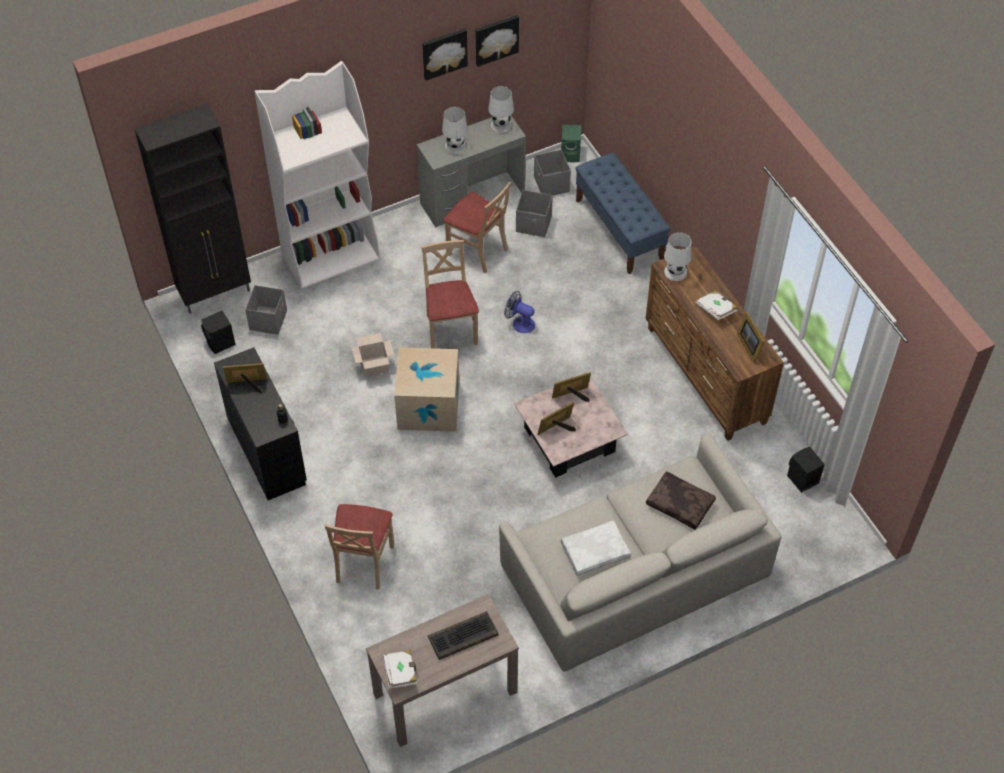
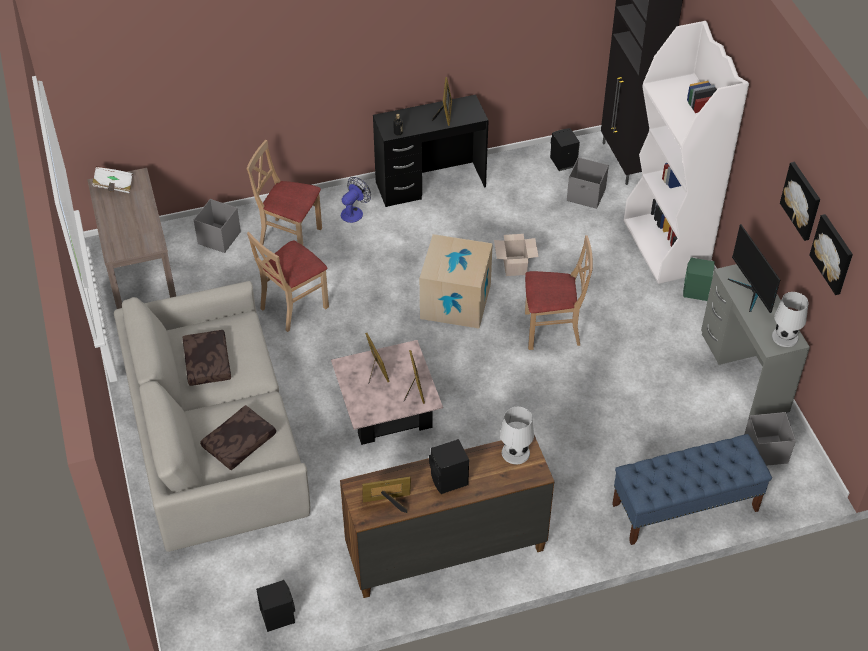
camera: 100 degrees right, 5 degrees down
(455, 146) = (751, 292): white table lamp -> monitor
(462, 636) = (131, 227): keyboard -> none
(477, 251) = (662, 367): beige chair -> beige chair (293, 306)
(520, 323) = (552, 389): fan -> fan (354, 212)
(534, 224) = (699, 424): grey storage box -> grey storage box (218, 238)
(571, 154) = (817, 479): green speaker -> green speaker (695, 292)
(595, 551) = (208, 363): white pillow -> brown pillow
(716, 310) = (449, 480): white book -> black speaker

